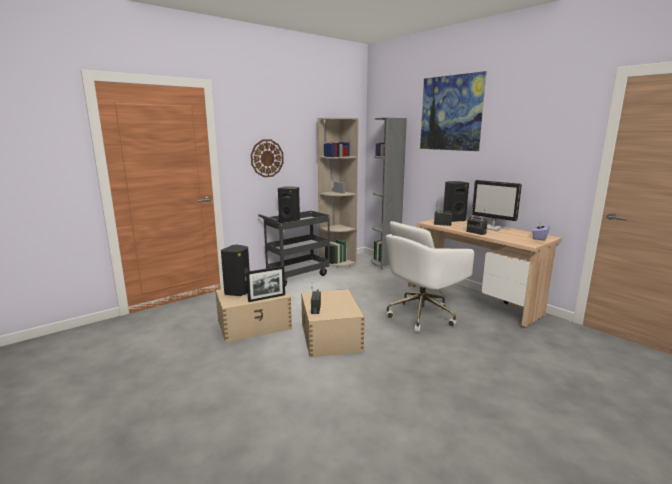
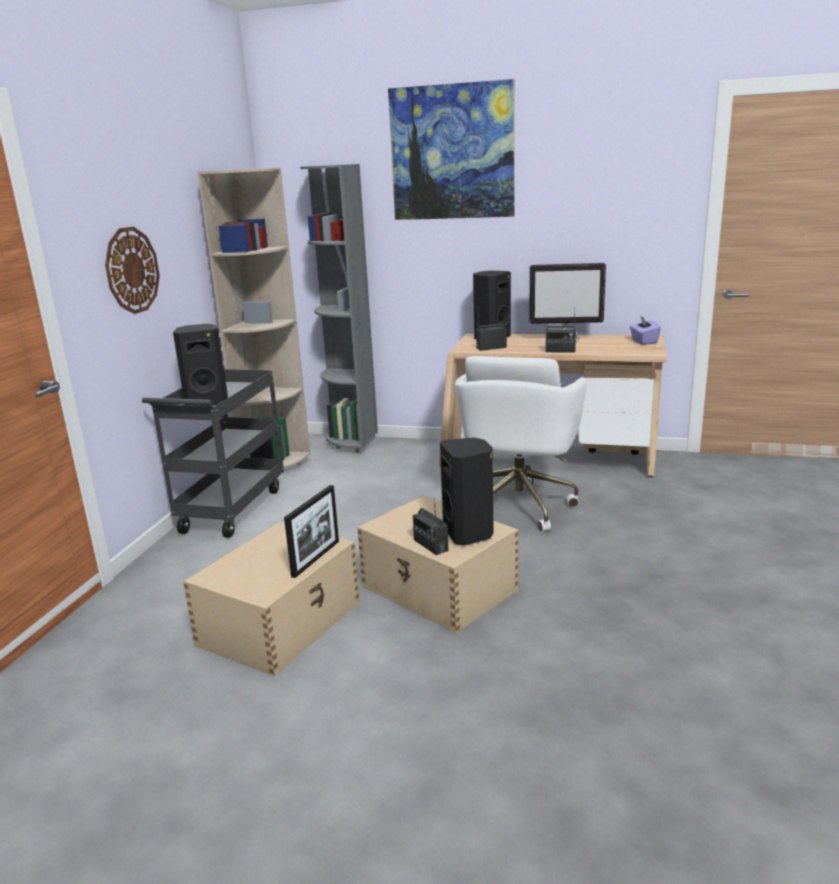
camera: 35 degrees left, 5 degrees up
(238, 292) = (242, 568): black speaker -> black speaker (469, 534)

